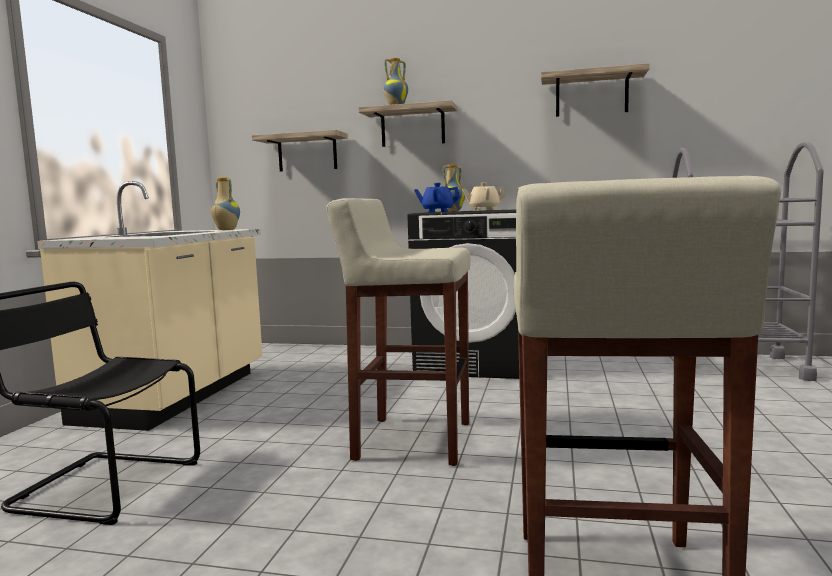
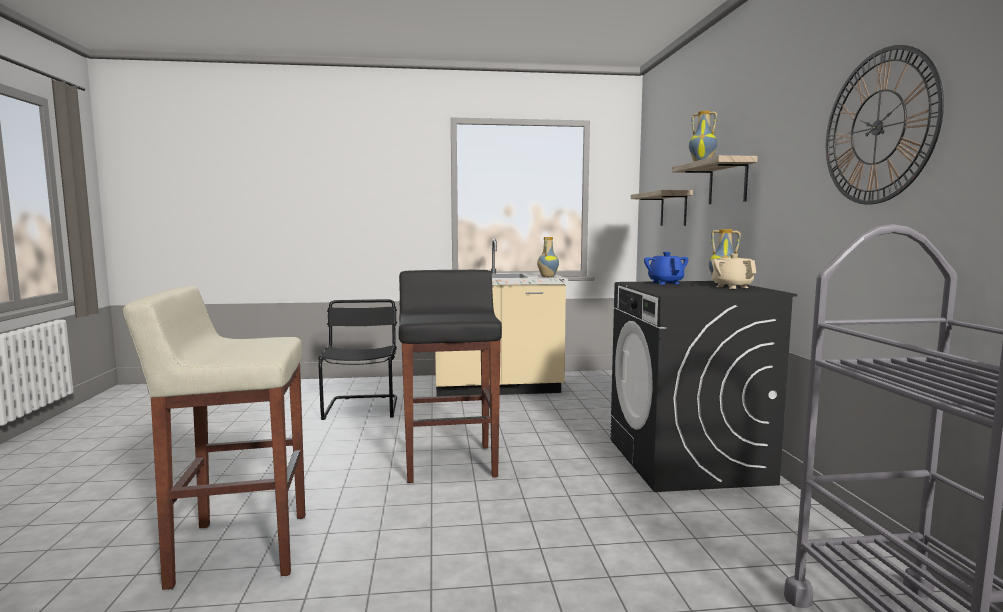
camera: 70 degrees right, 0 degrees up
(411, 440) = (450, 463): beige stool -> black stool
(591, 94) = (877, 127): shelf -> wall clock

